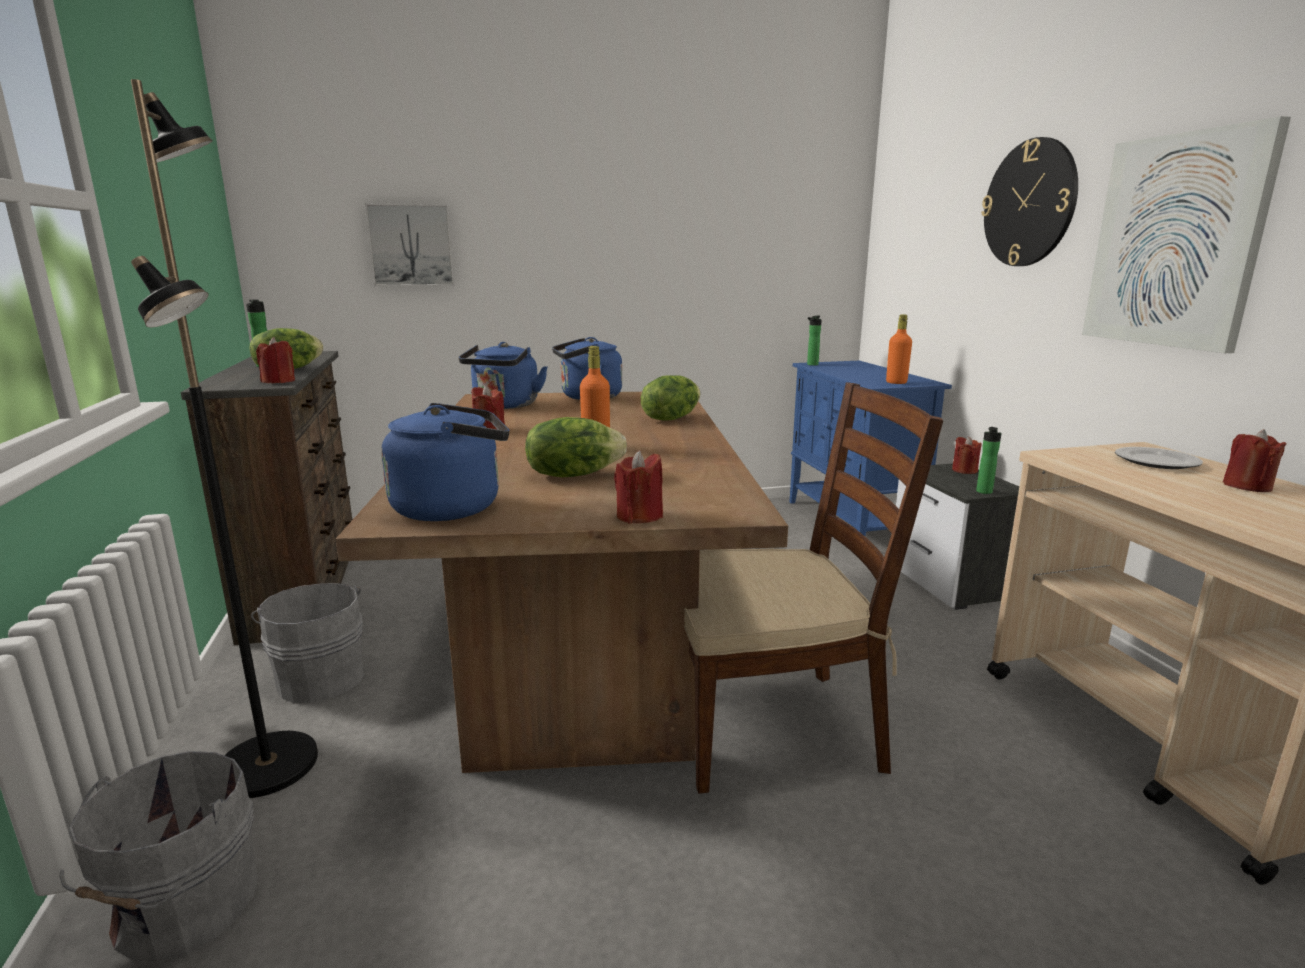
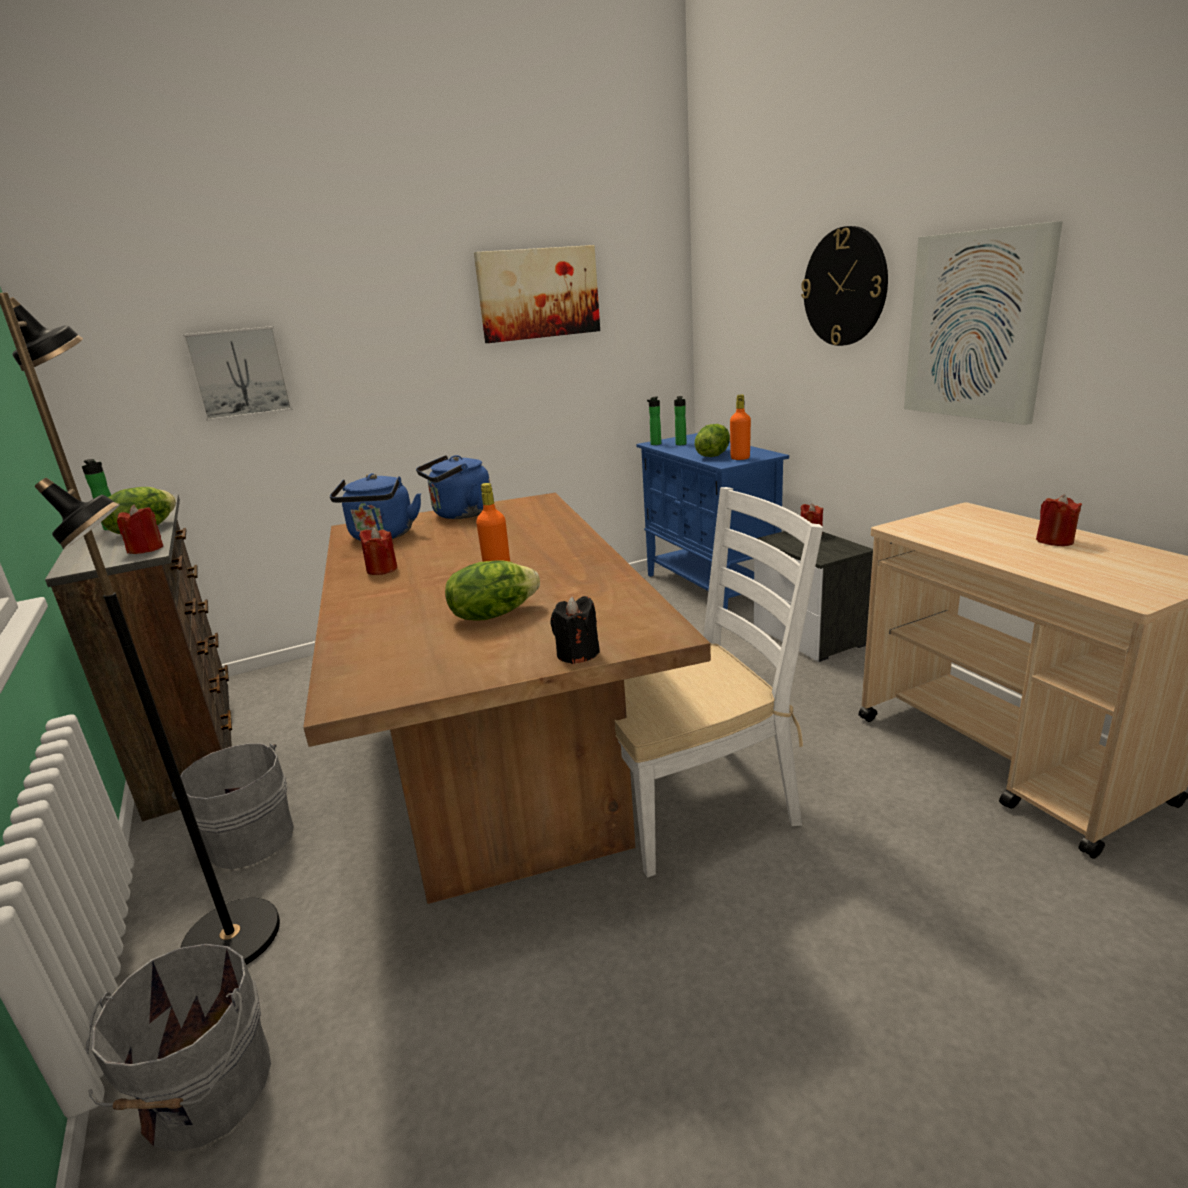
camera: 10 degrees left, 5 degrees up
(453, 507) = (399, 671): blue kettle -> none
(639, 516) = (577, 654): red candle -> black candle
(670, 418) = (552, 531): lettuce -> lettuce (713, 455)
(709, 200) = (538, 293): none -> picture
(772, 726) = (692, 802): brown chair -> white chair
(984, 492) = (833, 555): bottle -> bottle (681, 444)
(1156, 462) = (981, 524): plate -> none

